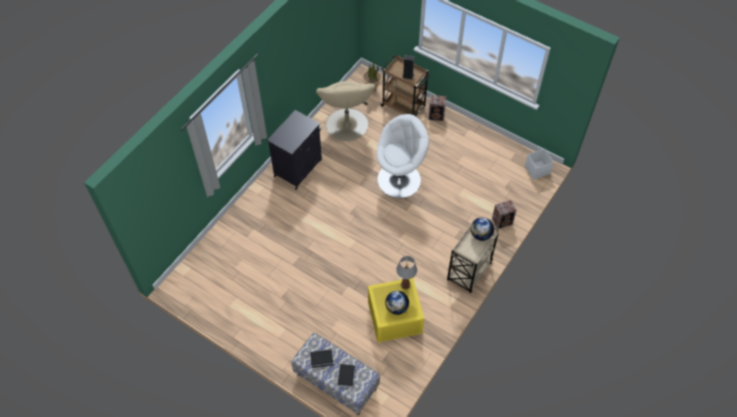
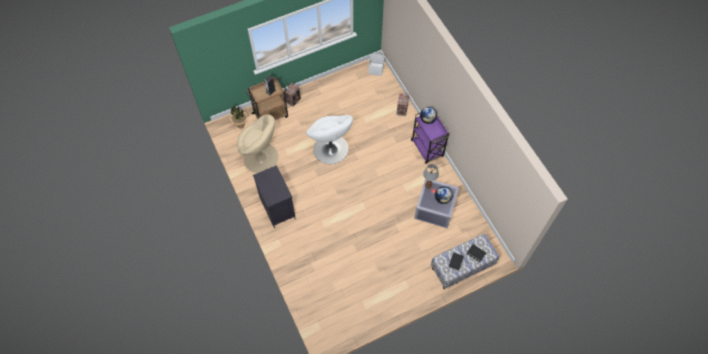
camera: 60 degrees left, 5 degrees up
(393, 317) = (434, 209): yellow storage box -> grey storage box
(400, 179) = (331, 149): white armchair -> white armchair turned 150 degrees clockwise
(468, 272) = (427, 149): beige cart -> purple cart

